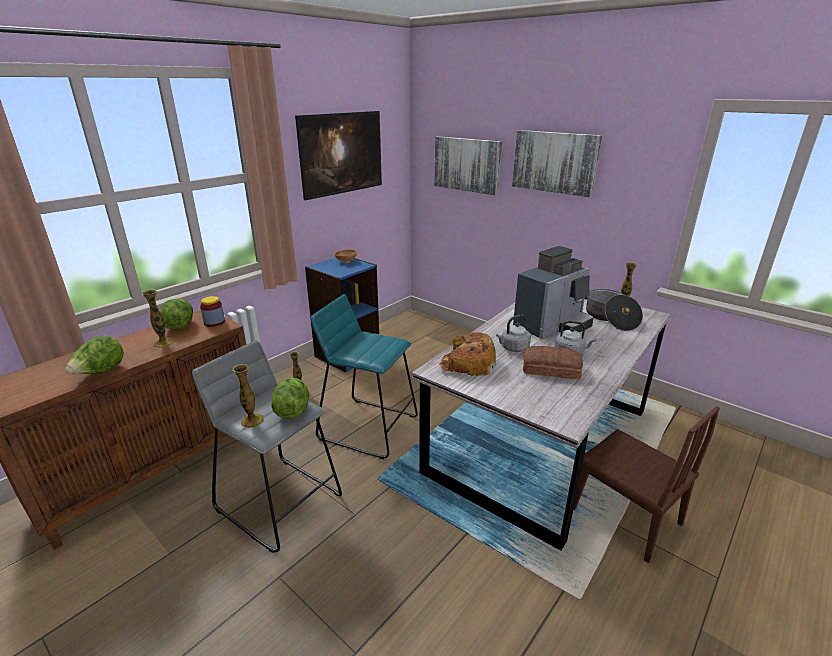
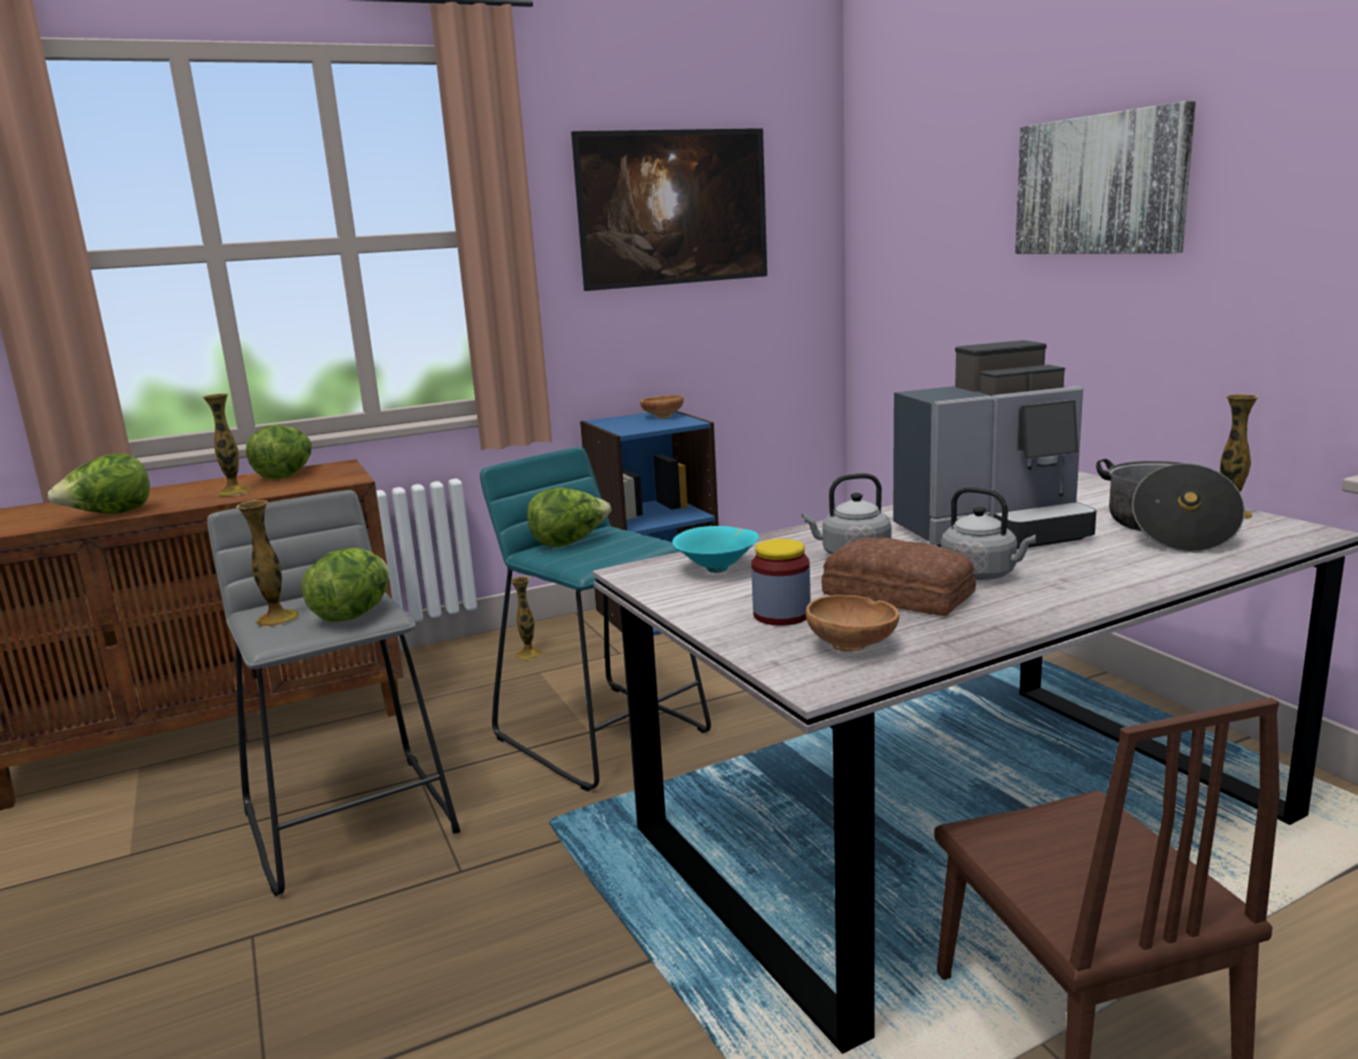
camera: 25 degrees right, 10 degrees down
(214, 322) = (338, 475): jar -> jar (781, 615)
(355, 345) = (569, 542): none -> lettuce
(467, 164) = (937, 222): picture -> none
(467, 363) = (718, 569): bread -> turquoise bowl
(562, 402) = (854, 646): none -> brown bowl

